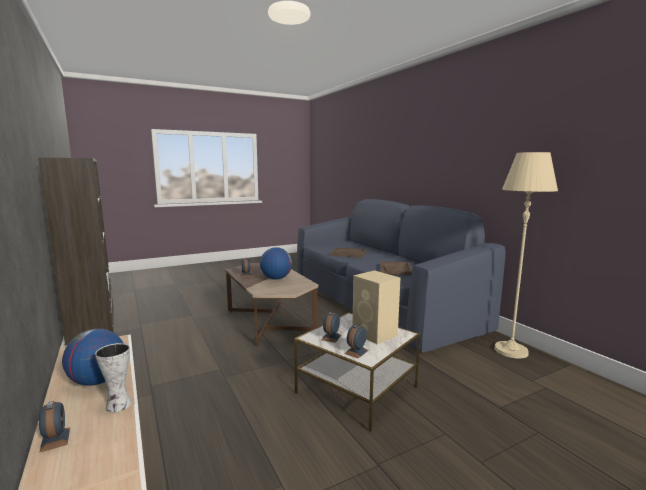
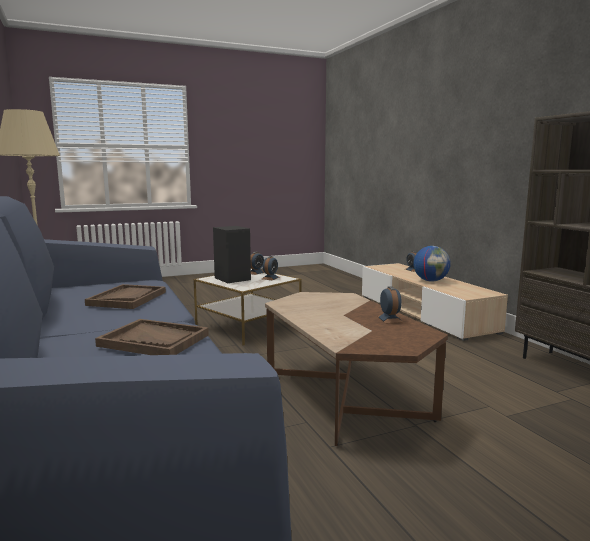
camera: 175 degrees left, 0 degrees up
(117, 405) = (400, 275): vase -> none
(276, 278) = (332, 312): globe -> none
(375, 334) = (232, 278): beige speaker -> black speaker

